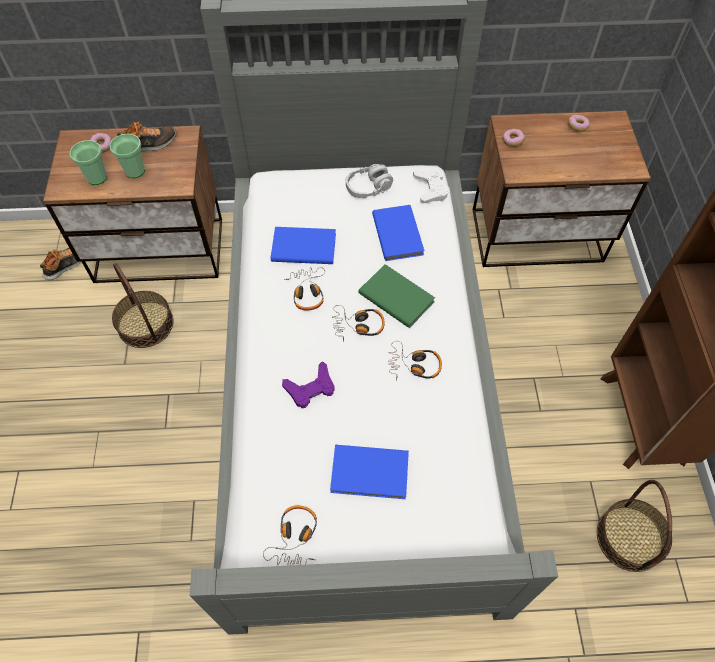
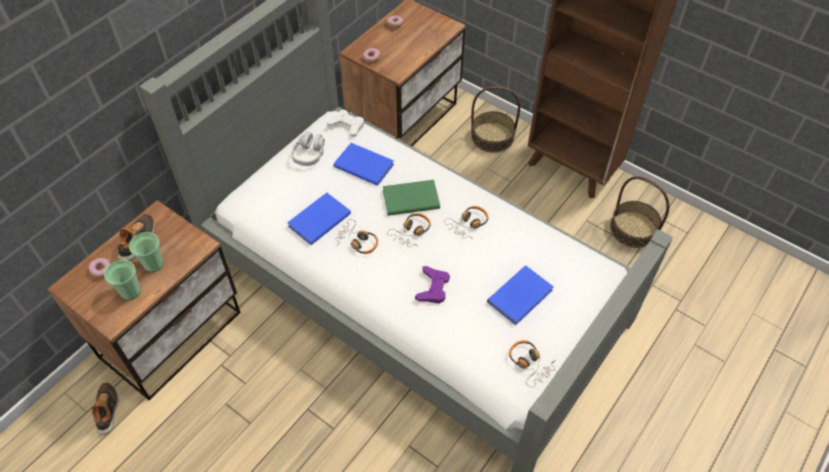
camera: 50 degrees left, 5 degrees down
(146, 324) = (229, 386): basket -> basket (492, 137)

